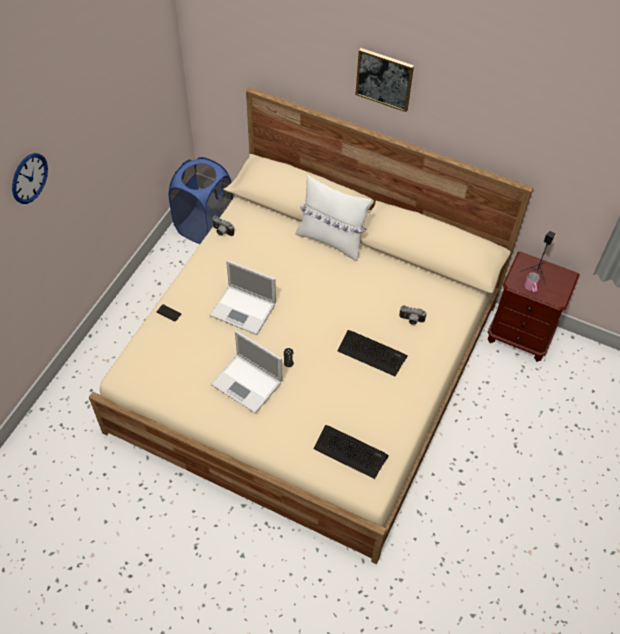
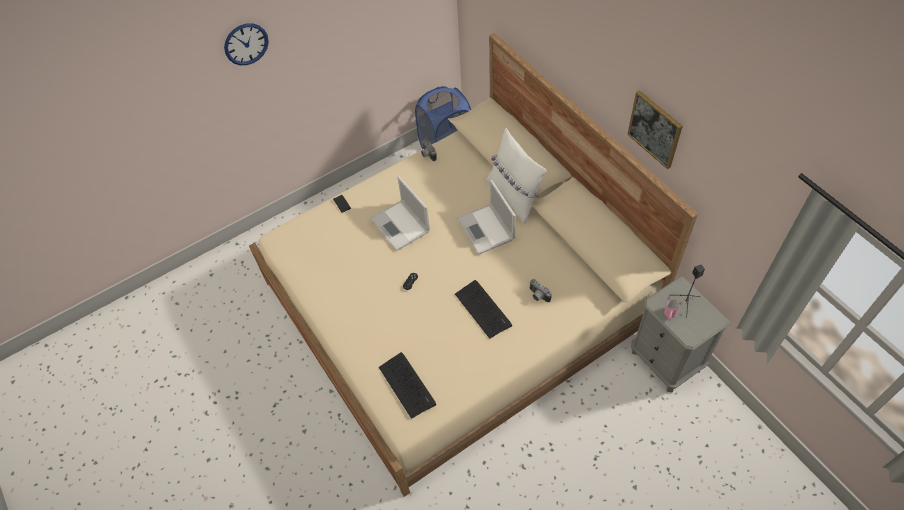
camera: 35 degrees right, 0 degrees up
(248, 384) = (362, 288): laptop -> laptop (486, 230)
(384, 79) = (590, 57): picture -> picture (655, 129)
(520, 336) = (665, 360): brown nightstand -> grey nightstand

